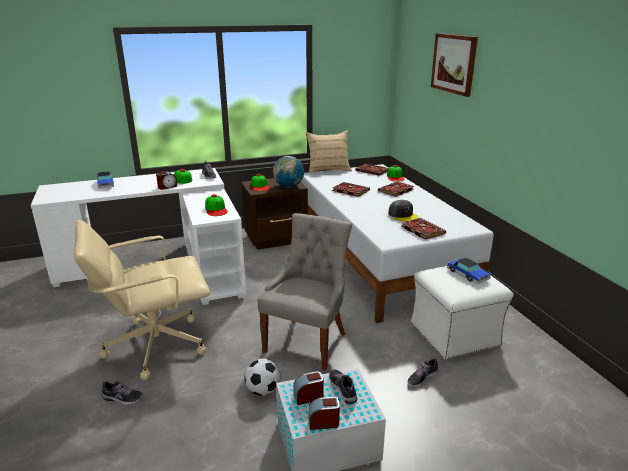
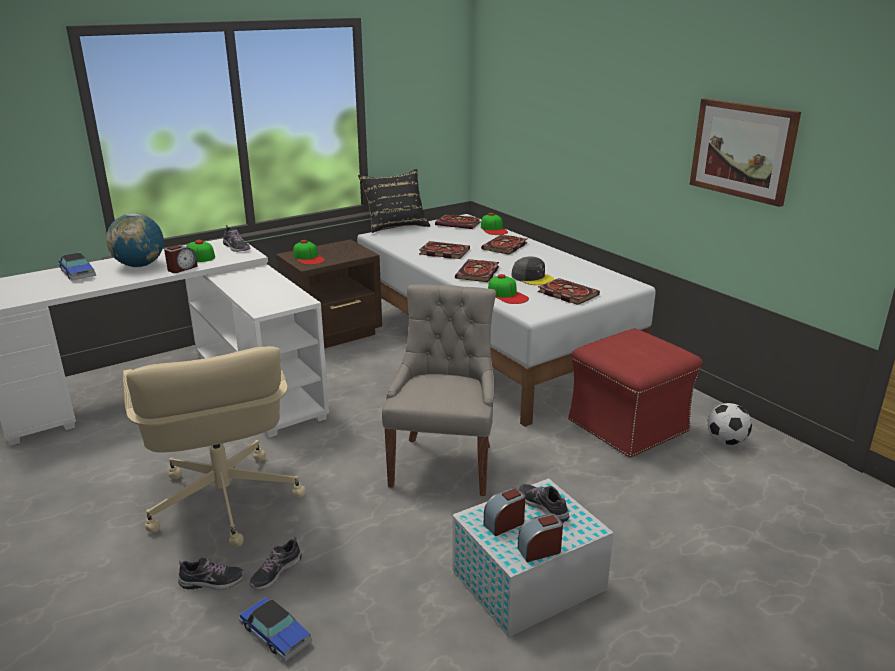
camera: 15 degrees left, 0 degrees up
(155, 345) = (224, 502): beige office chair -> beige office chair turned 75 degrees counterclockwise
(216, 209) = (275, 293): cap -> cap (507, 295)
(263, 390) = (413, 535): football -> football (726, 441)
(288, 186) = (351, 254): globe -> globe (140, 265)
(328, 169) = (395, 225): beige pillow -> black pillow
(365, 208) = (478, 273): none -> book
(422, 377) = (611, 484): shoe -> shoe (275, 572)
(454, 63) = (570, 68): picture -> picture (743, 150)
(455, 334) = (629, 425): white ottoman -> red ottoman
(467, 275) = (641, 344): toy car -> toy car (275, 634)

